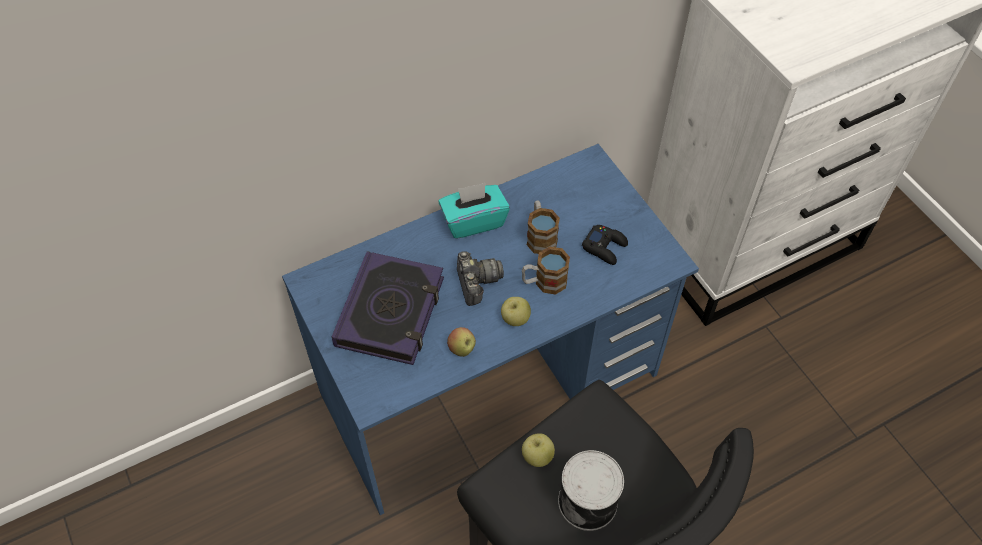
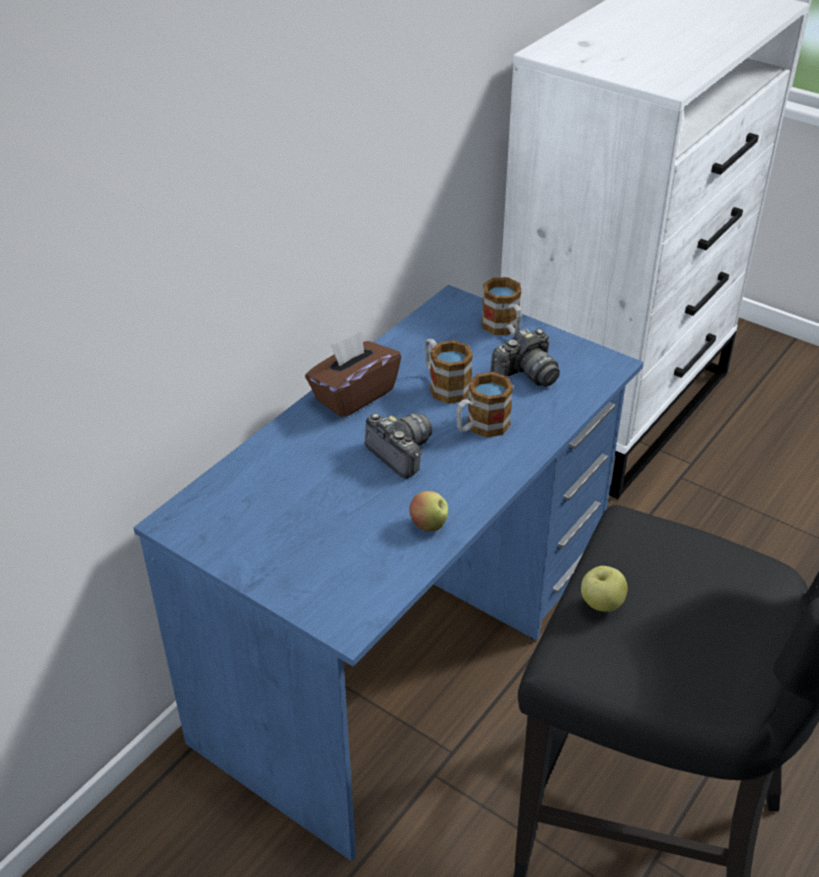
camera: 25 degrees left, 15 degrees down
(391, 312) = (310, 518): book -> none
(473, 221) = (353, 395): turquoise tissue box -> brown tissue box
(515, 319) = (473, 474): apple -> none
(589, 501) = (697, 625): can -> none
(605, 247) = (526, 373): black game controller -> camera
(613, 200) = (504, 329): none -> mug

